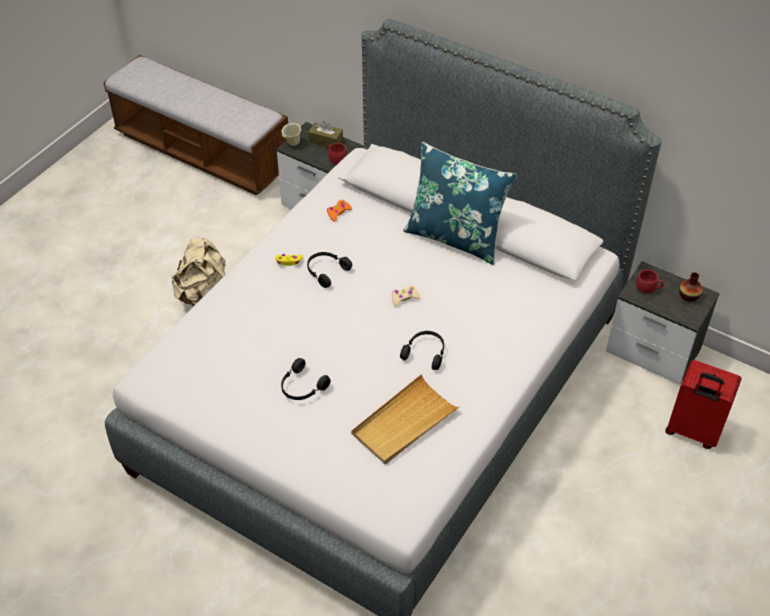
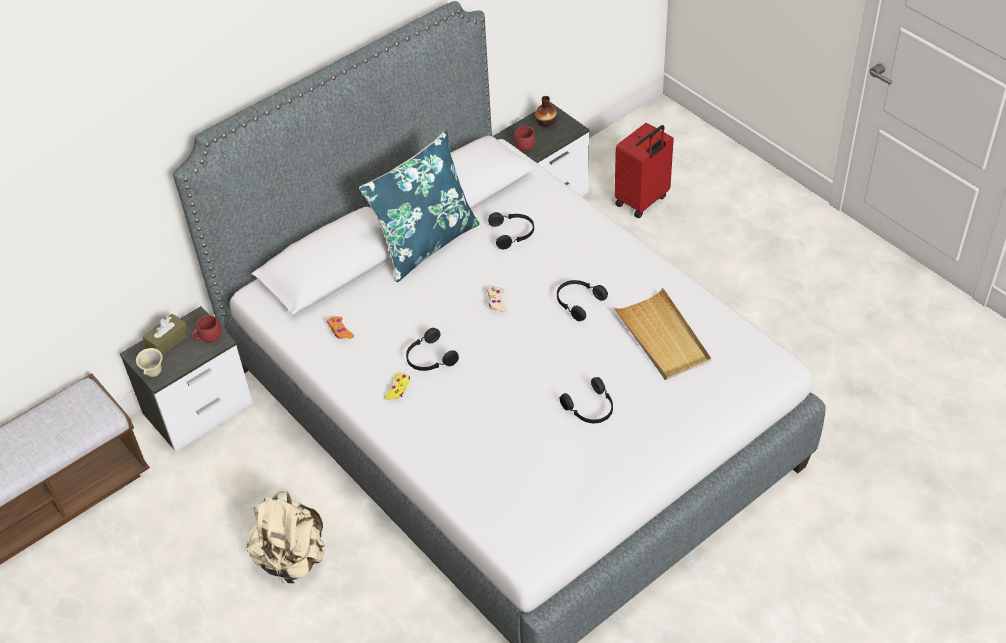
camera: 70 degrees left, 0 degrees up
(492, 290) = (513, 233): none -> black headphones

